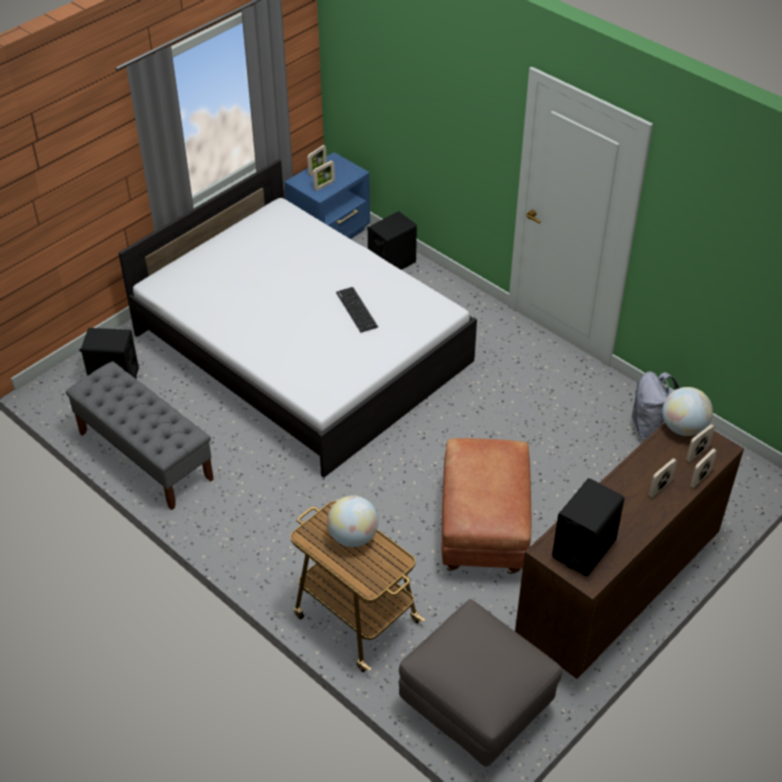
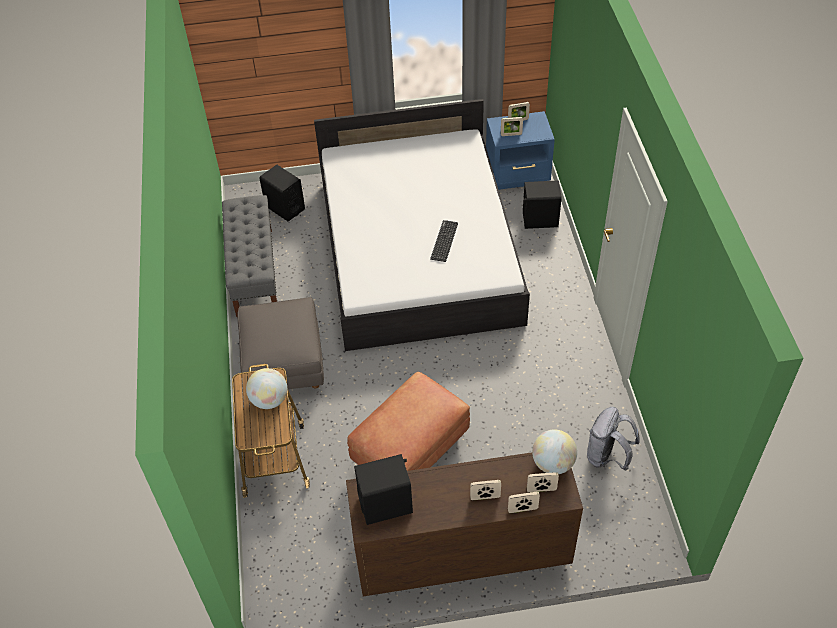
camera: 40 degrees right, 5 degrees up
(477, 705) = (289, 568): grey ottoman -> grey ottoman (285, 365)

